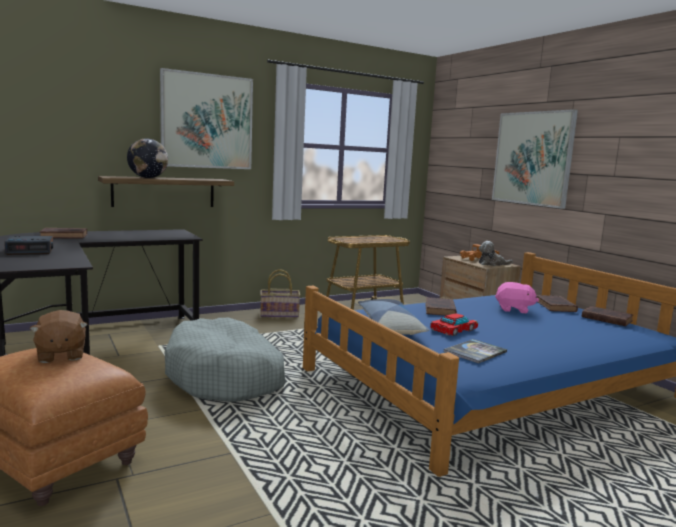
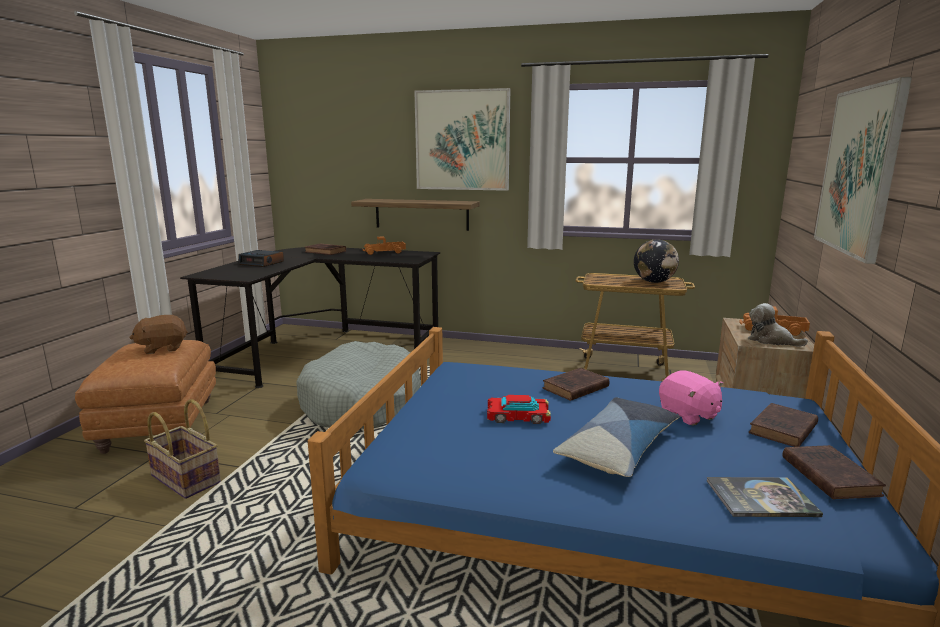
camera: 45 degrees right, 5 degrees up
(60, 355) = (162, 348): brown plush toy -> brown plush toy turned 45 degrees clockwise
(134, 233) = (384, 252): none -> toy truck
(148, 178) = (395, 201): globe -> globe (654, 282)
(279, 314) = (527, 354): basket -> basket (187, 478)
(389, 326) = (460, 391): pillow -> pillow (619, 448)
(475, 352) = (464, 449): book -> book (761, 498)

